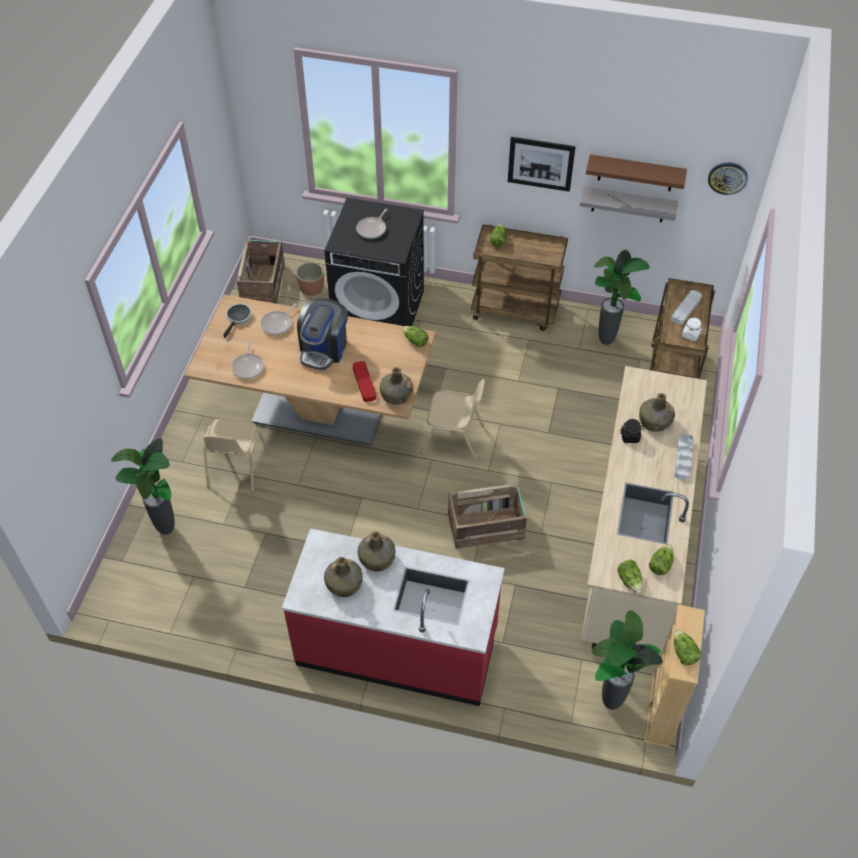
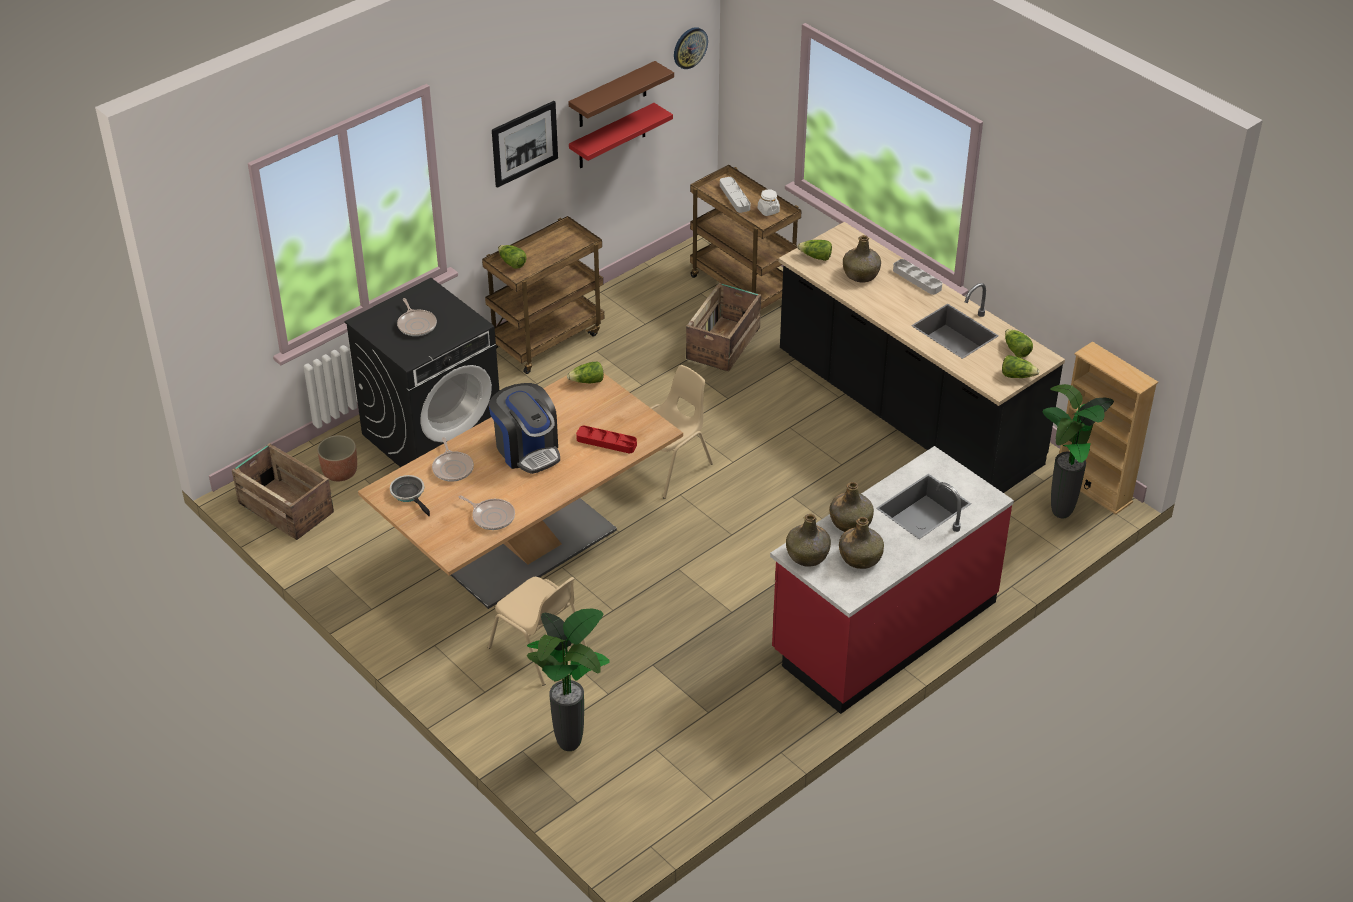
camera: 55 degrees left, 10 degrees down
(396, 395) = (647, 427): green bottle -> green bottle (808, 555)
(487, 527) = (800, 497): crate -> crate (724, 343)
(607, 342) = (657, 302): potted plant -> none
(628, 204) = (612, 137): grey shelf -> red shelf
(630, 437) = (863, 296): black jar -> none
(632, 542) = (906, 411): beige counter -> black counter
(683, 652) = (1124, 373): lettuce -> lettuce (815, 257)

